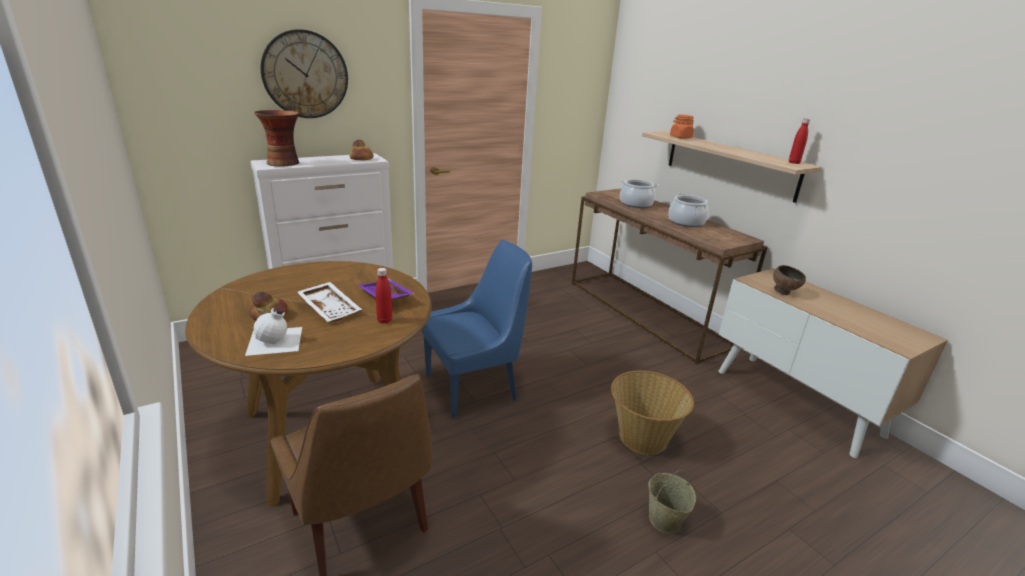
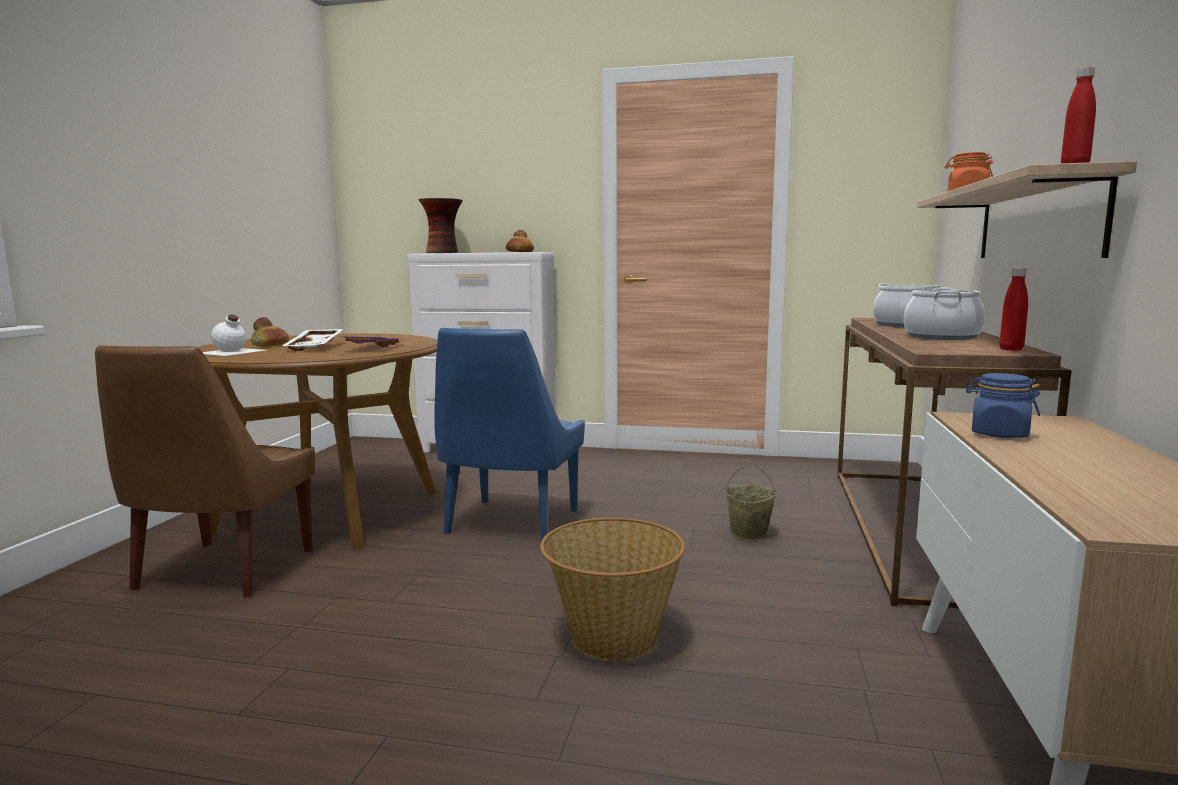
camera: 45 degrees right, 15 degrees down
(305, 75) = (486, 166): wall clock -> none
(384, 320) = (326, 354): red bottle -> red bottle (1011, 349)
(474, 386) = (510, 524): blue chair -> blue chair turned 90 degrees clockwise
(665, 520) = (462, 718): beige bucket -> beige bucket (748, 534)
(784, 293) = (999, 434): brown bowl -> blue jar

